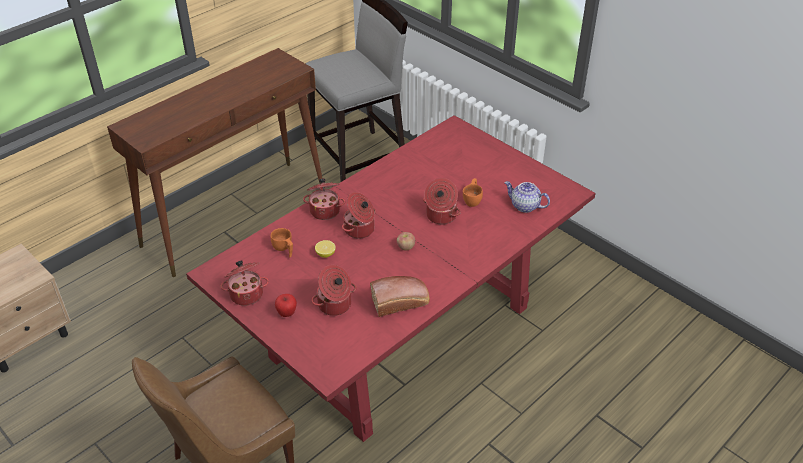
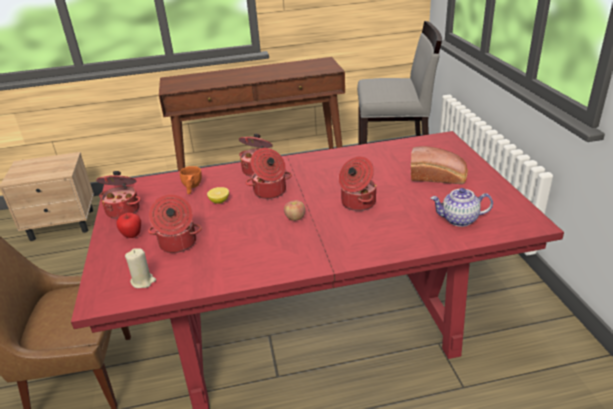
camera: 35 degrees right, 10 degrees down
(344, 345) = (143, 281): none -> beige candle
(401, 302) = (237, 263): bread -> bread (439, 177)
(473, 199) = (405, 198): orange cup -> none
(524, 206) = (459, 220): teapot -> teapot turned 60 degrees counterclockwise

